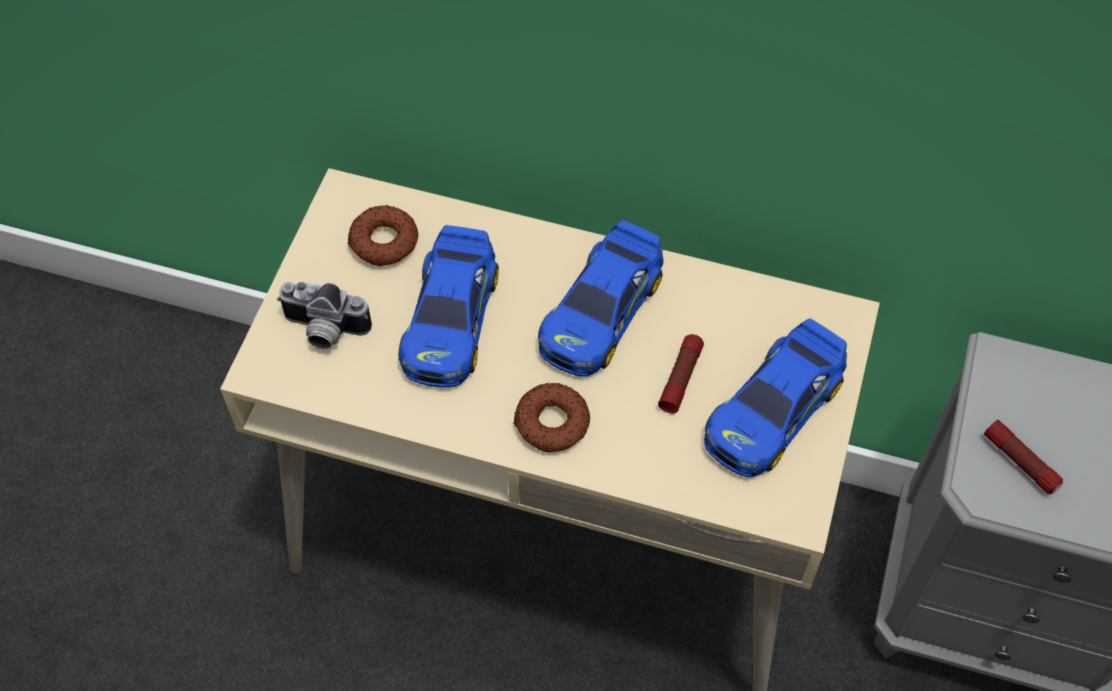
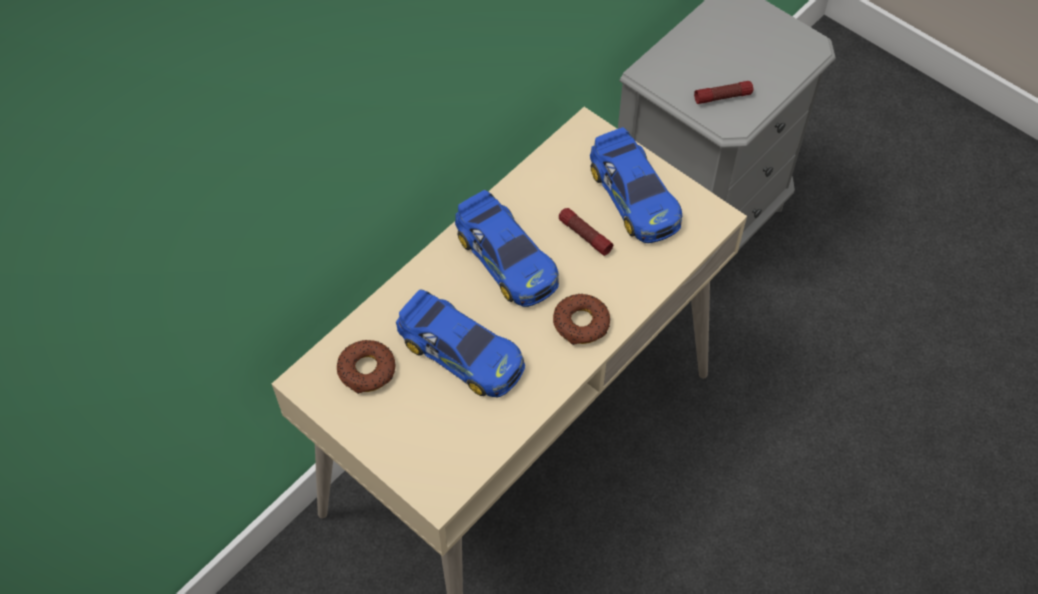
camera: 65 degrees left, 0 degrees up
(323, 331) = (426, 439): camera -> none

